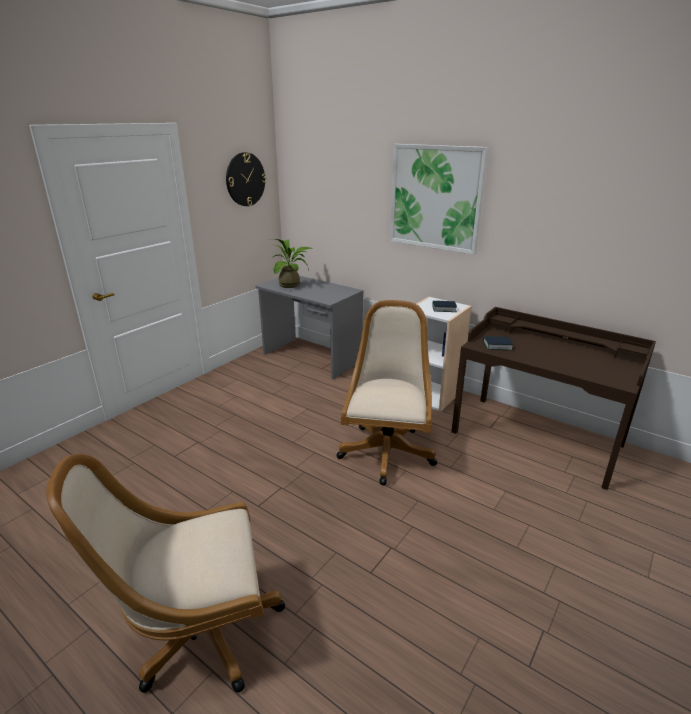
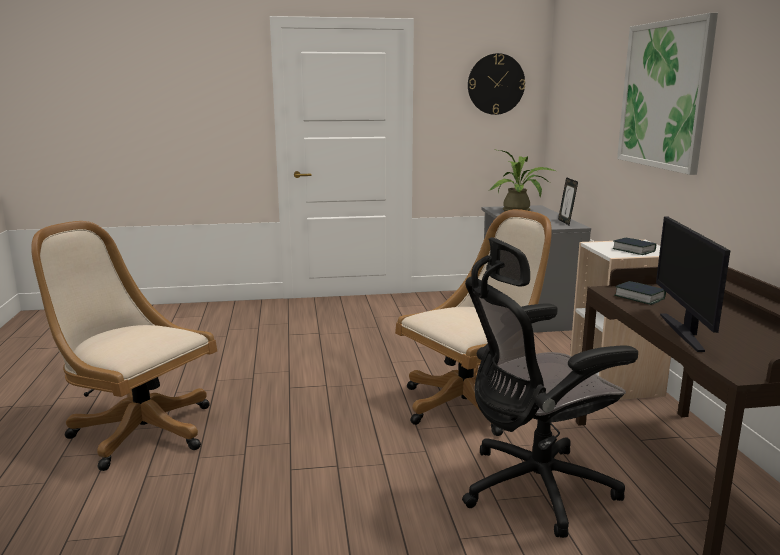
camera: 45 degrees right, 10 degrees down
(340, 288) = (566, 222): none -> picture frame
(498, 489) = (536, 489): none -> office chair
(559, 365) = (684, 332): none -> monitor

